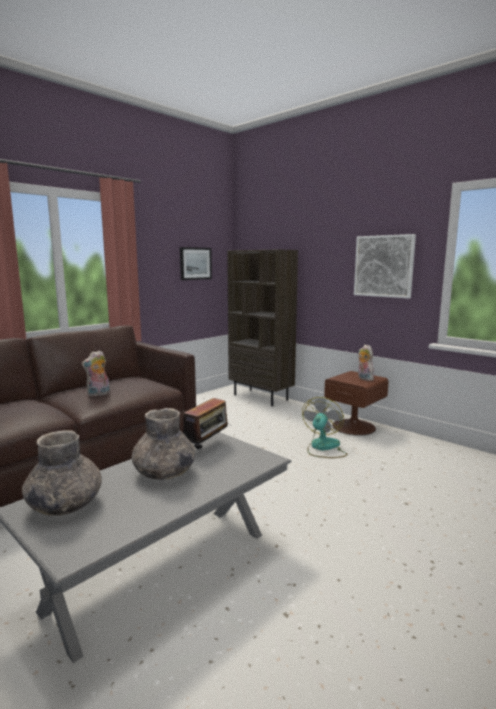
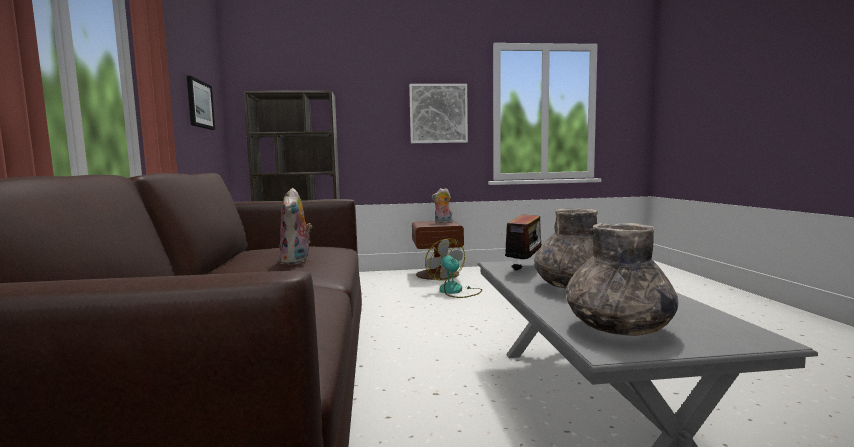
camera: 50 degrees left, 5 degrees down
(207, 446) = (525, 268): radio -> radio turned 45 degrees clockwise

